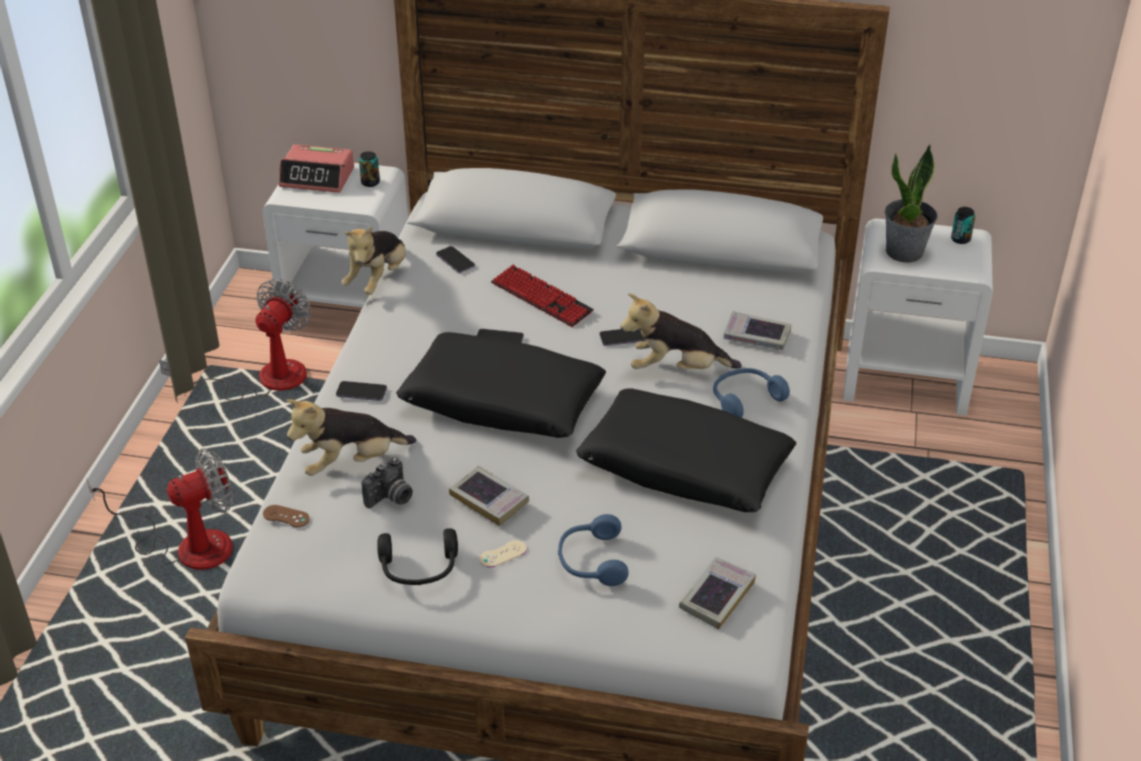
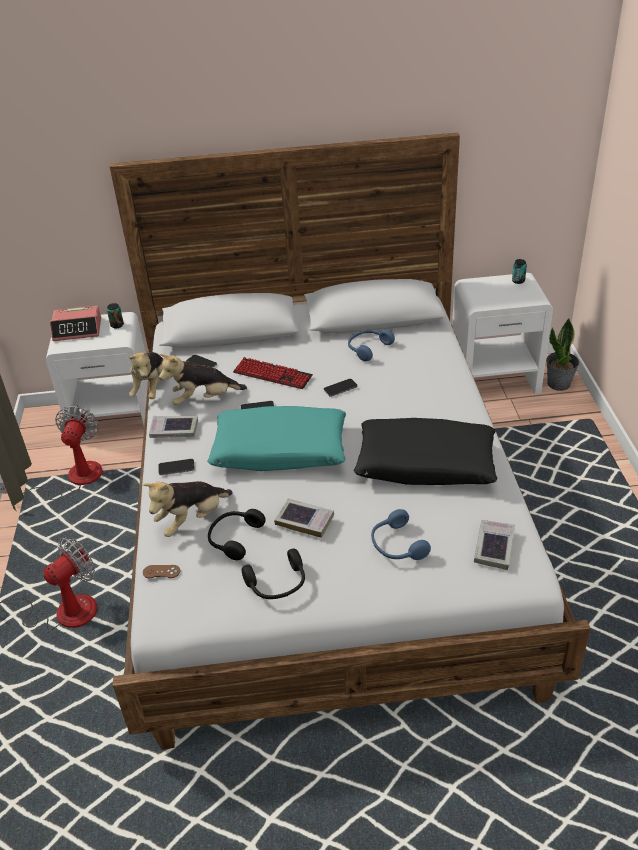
camera: 15 degrees left, 0 degrees up
(391, 498) = (234, 538): camera -> black headphones
(502, 402) = (280, 450): black pillow -> turquoise pillow
(503, 554) = (332, 557): beige game controller -> none
(676, 369) = (386, 401): plush toy -> plush toy (204, 399)
(744, 399) = (440, 409): blue headphones -> blue headphones (368, 348)
(756, 336) = (426, 367): book -> book (174, 430)
(905, 252) = (489, 295): potted plant -> potted plant (559, 384)

